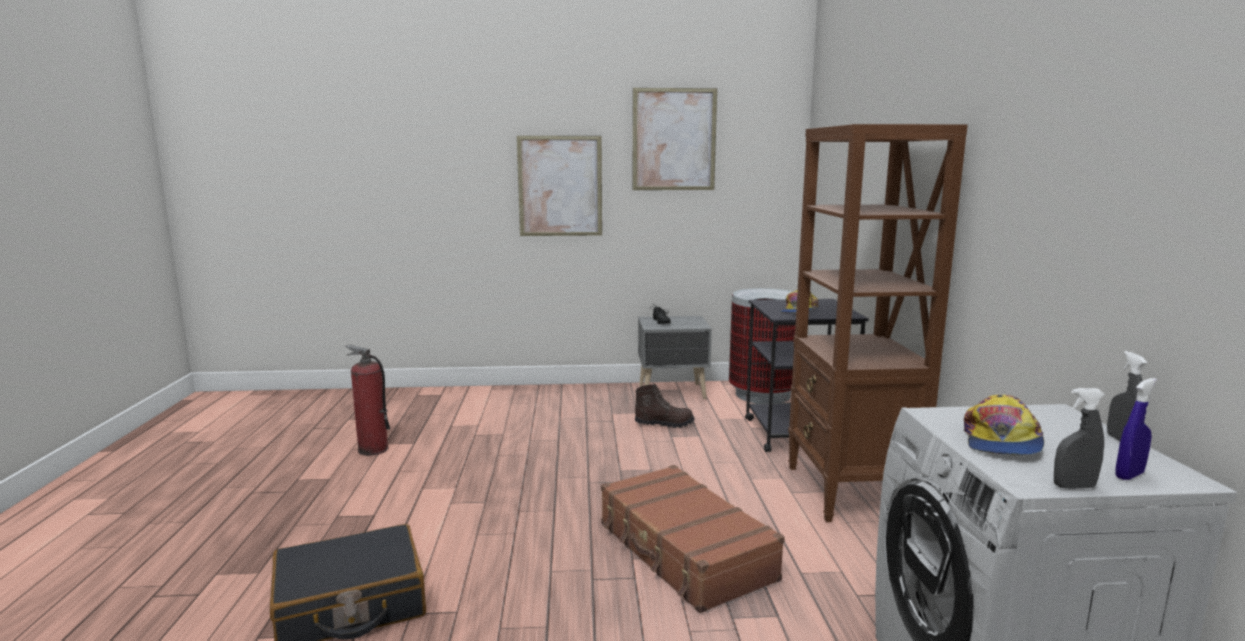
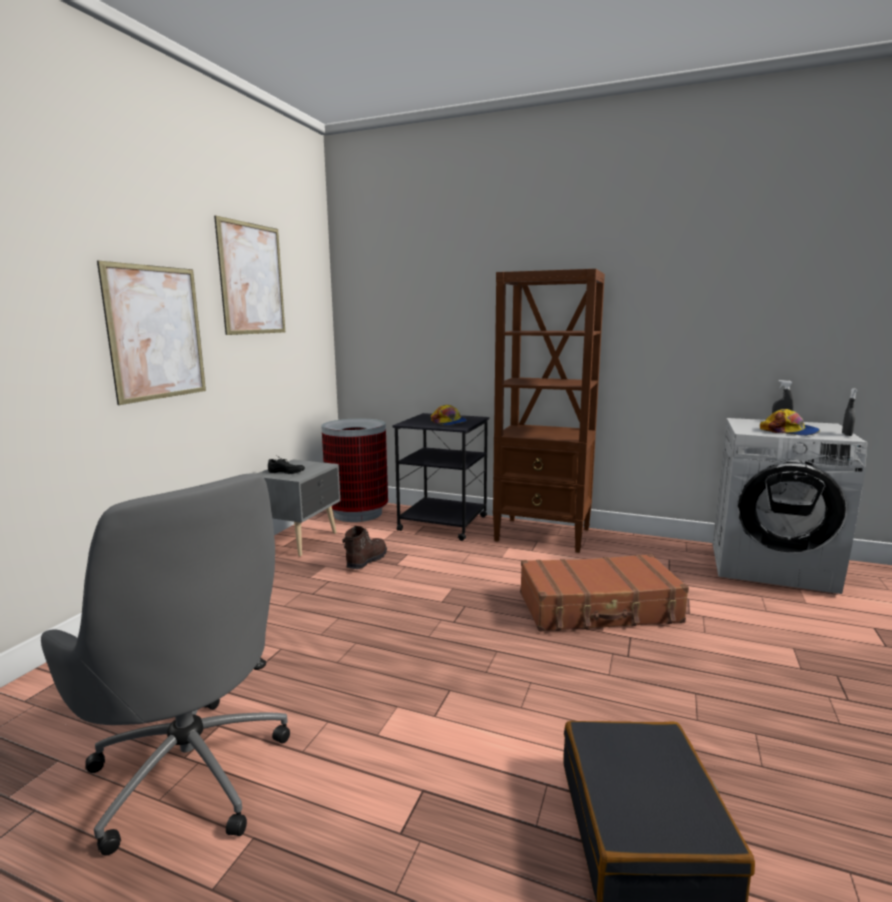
camera: 65 degrees left, 0 degrees up
(372, 449) = (192, 773): fire extinguisher -> grey office chair
(1129, 475) = (827, 428): blue spray bottle -> none

